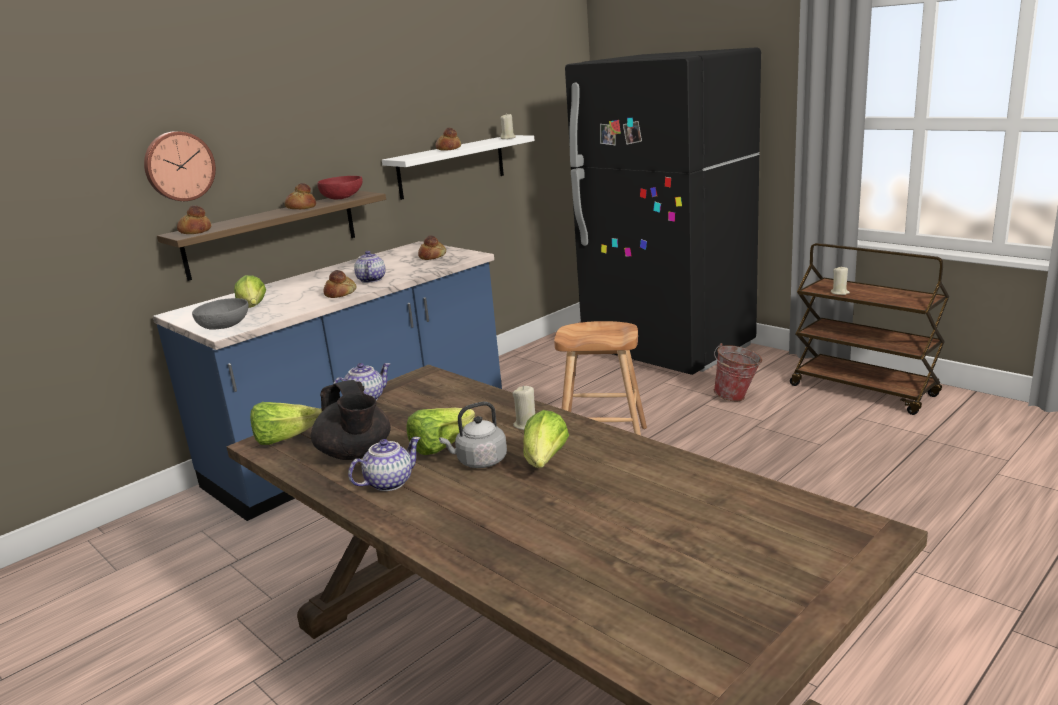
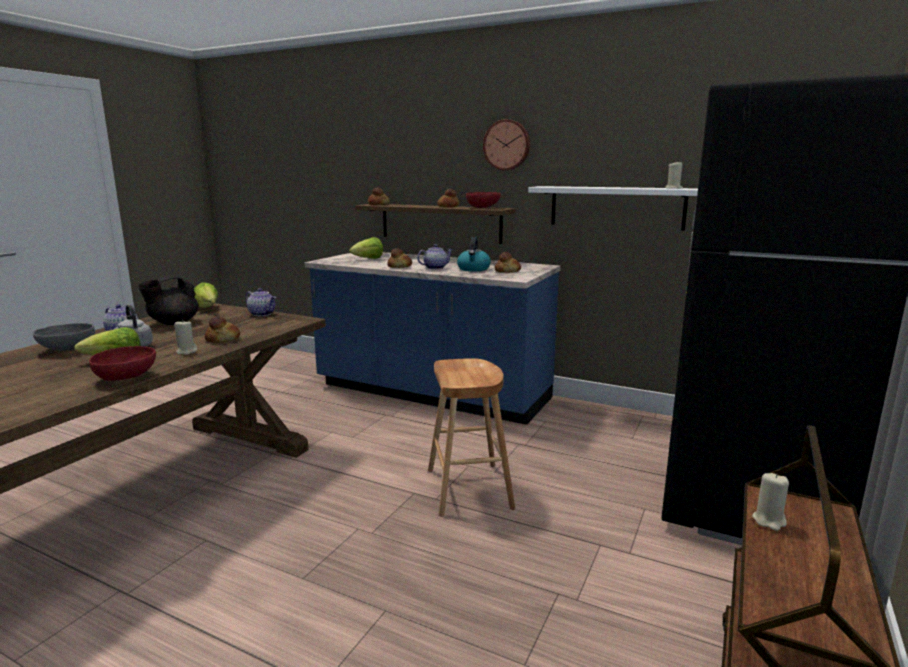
camera: 70 degrees right, 5 degrees down
(179, 166) = (392, 163): wall clock -> wall clock (507, 145)
(225, 327) = (330, 260): grey bowl -> grey bowl (67, 350)
(401, 267) = (473, 269): none -> kettle
(441, 446) = (167, 337): lettuce -> none
(449, 149) = (597, 187): bread -> bread (223, 339)
(619, 444) = (126, 378): none -> red bowl
(737, 398) = (637, 572): bucket -> none

